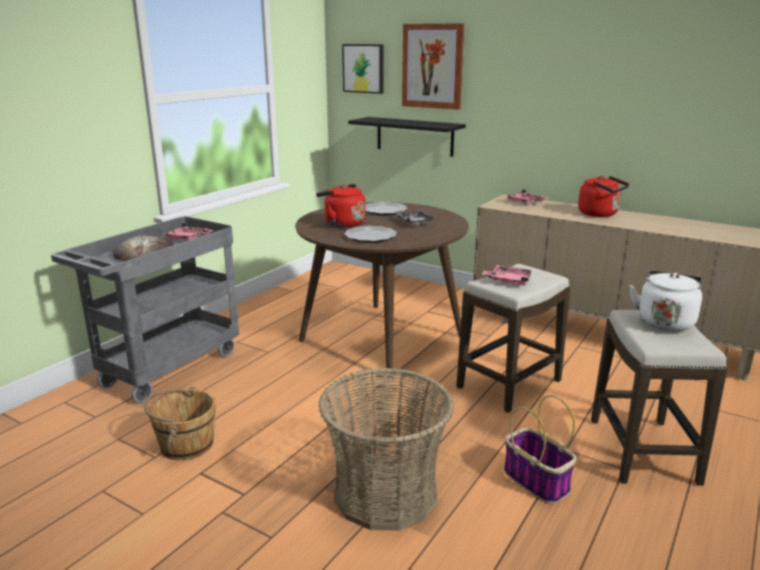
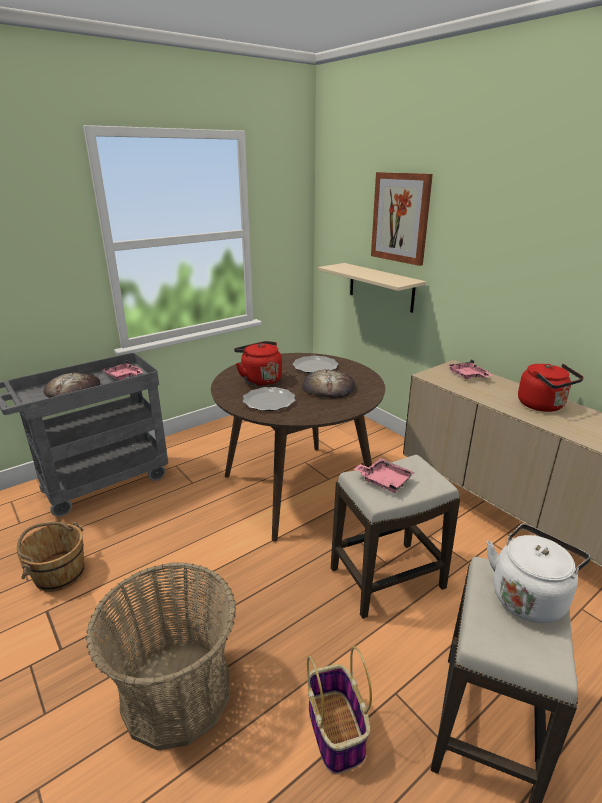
camera: 20 degrees right, 5 degrees up
(364, 68) = (343, 215): picture -> none
(413, 222) = (328, 387): grey tray -> bread
(414, 136) = (381, 287): black shelf -> beige shelf

